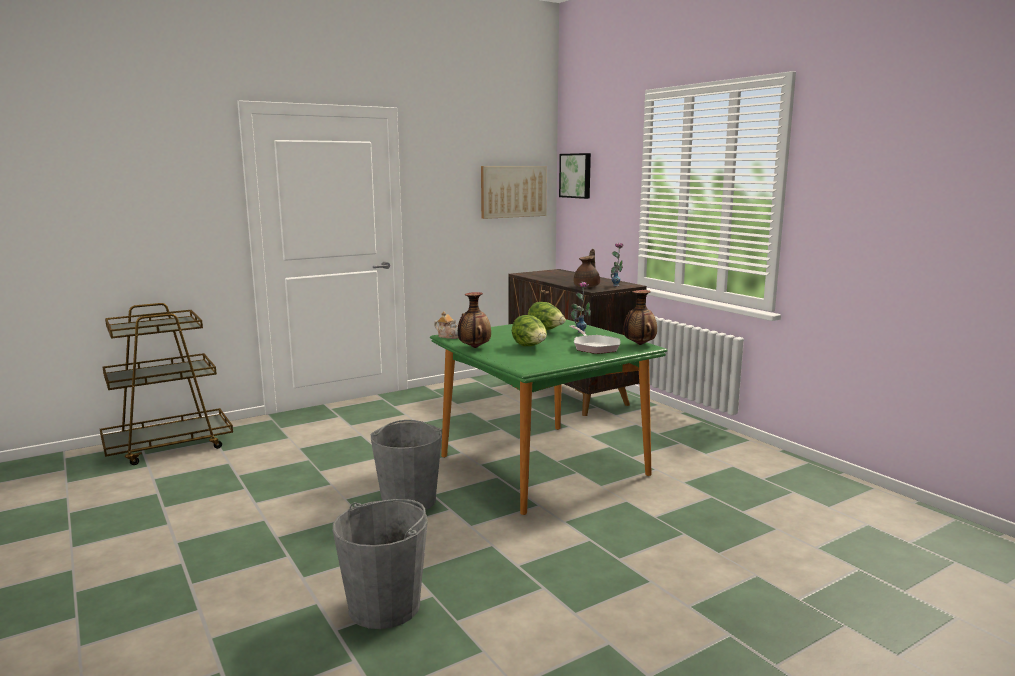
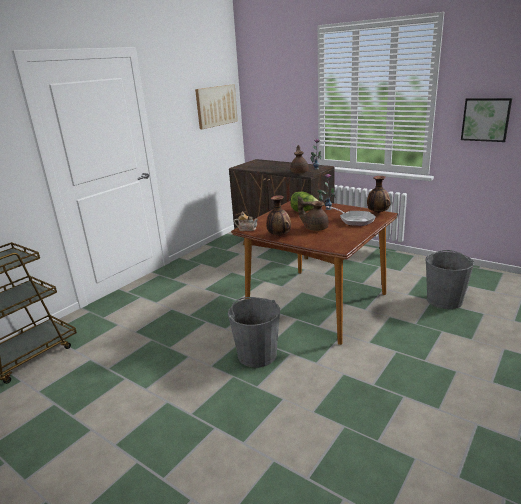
camera: 20 degrees left, 10 degrees up
(385, 606) = (322, 446): grey bucket -> grey bucket (444, 300)
(530, 347) = (314, 228): lettuce -> brown teapot
(542, 465) = (316, 303): green dining table -> brown dining table
(576, 175) = (258, 90): picture -> picture (486, 119)

